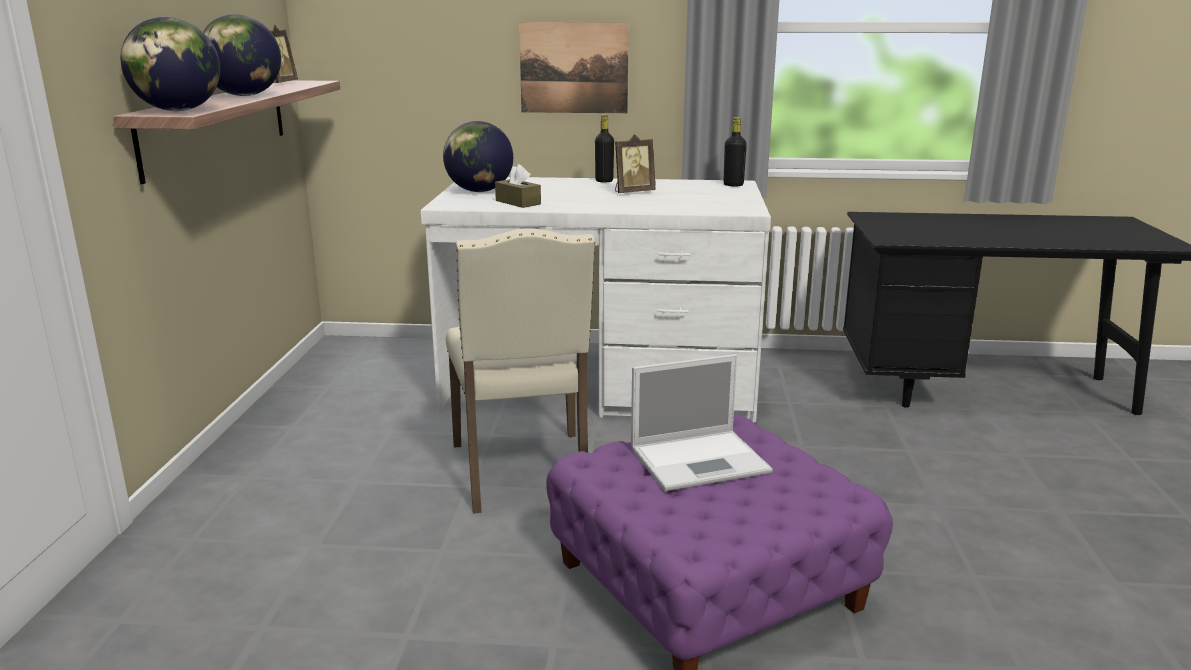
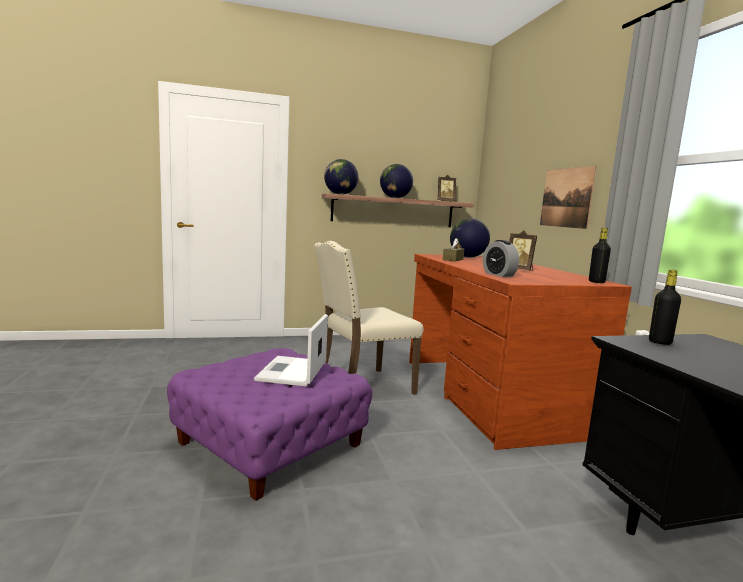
camera: 70 degrees right, 10 degrees down
(601, 385) = (489, 394): white desk -> brown desk
(604, 181) = (540, 267): black bottle -> black bottle (660, 342)
(689, 207) = (498, 274): none -> alarm clock
(701, 460) = (292, 372): laptop -> laptop turned 45 degrees clockwise

